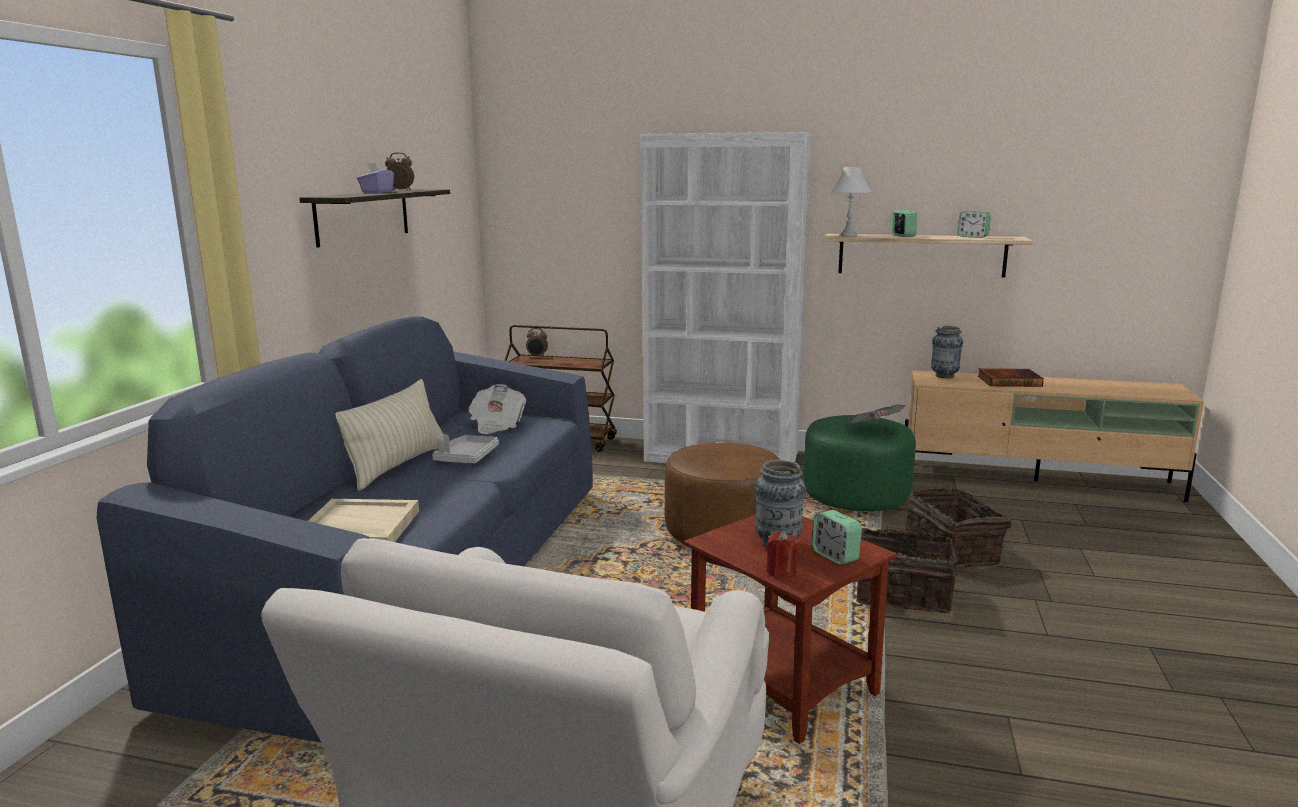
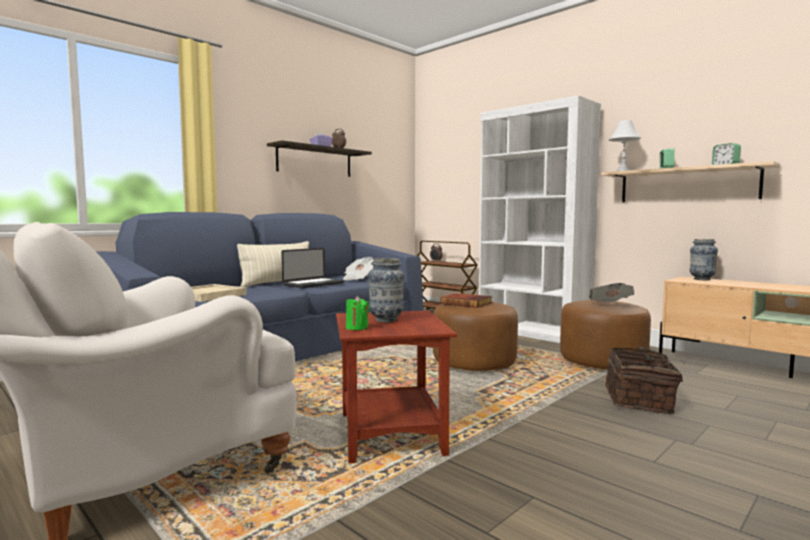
camera: 30 degrees right, 10 degrees down
(466, 458) = (313, 284): grey tray -> laptop
(781, 572) = (357, 328): red candle -> green candle
(835, 556) = (409, 328): alarm clock -> none
(855, 497) = (602, 362): green ottoman -> brown ottoman
(902, 594) = (556, 413): basket -> none
(1009, 381) = (760, 284): book -> book (467, 303)

